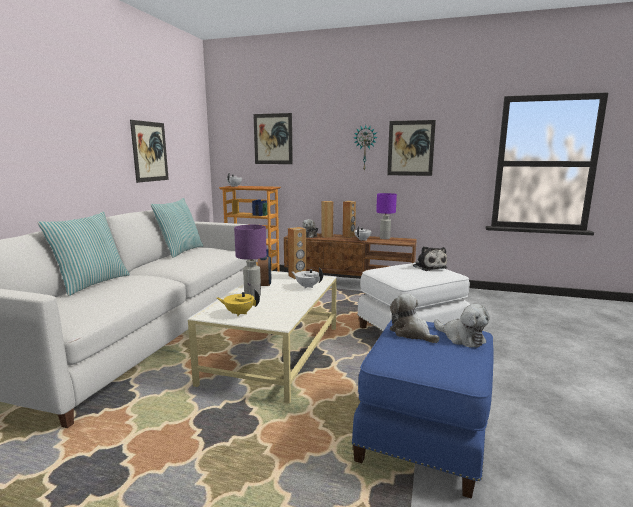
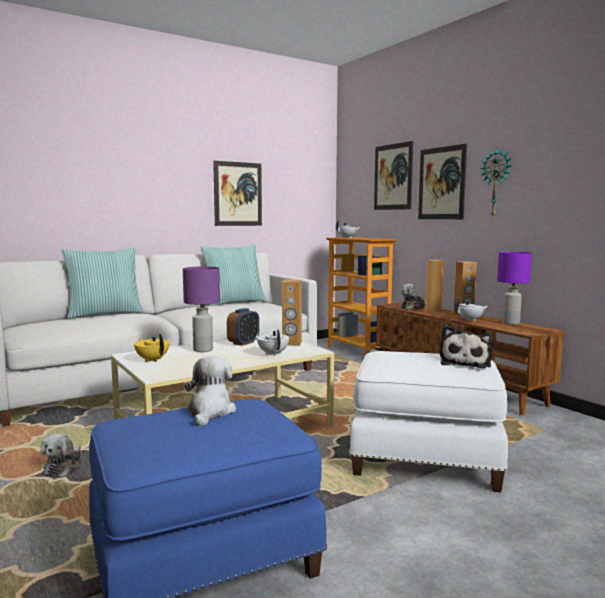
camera: 40 degrees right, 5 degrees down
(410, 148) = (561, 179): picture -> picture (441, 183)
(461, 338) = (246, 434): plush toy -> plush toy (64, 467)

